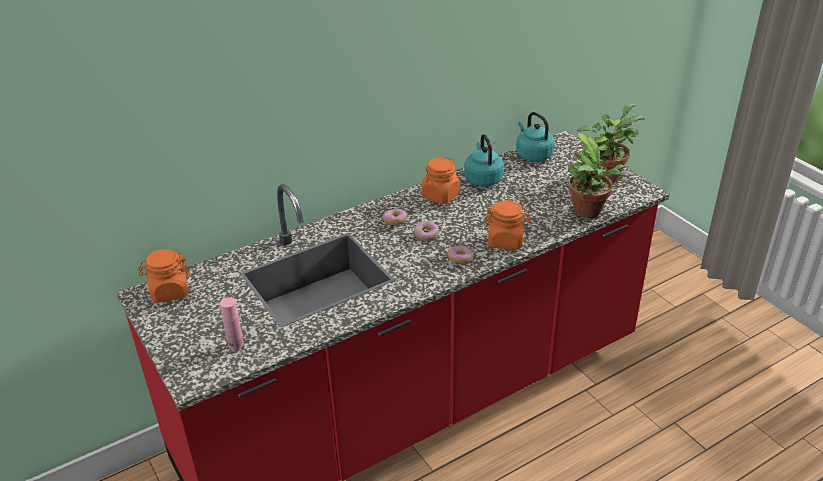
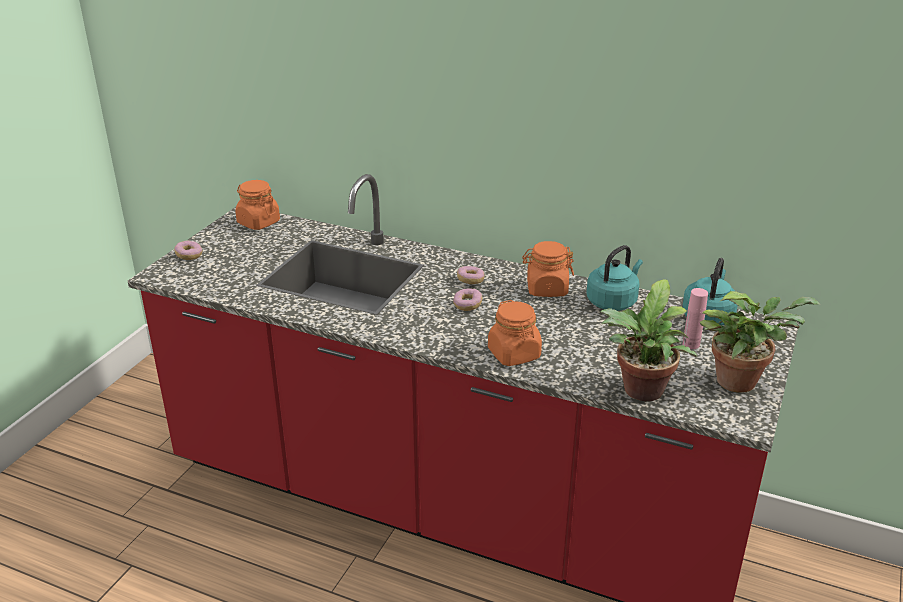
camera: 55 degrees right, 5 degrees down
(235, 344) = (217, 274): pink bottle -> pink bottle (691, 344)
(460, 259) = (449, 338): donut -> donut (189, 256)

